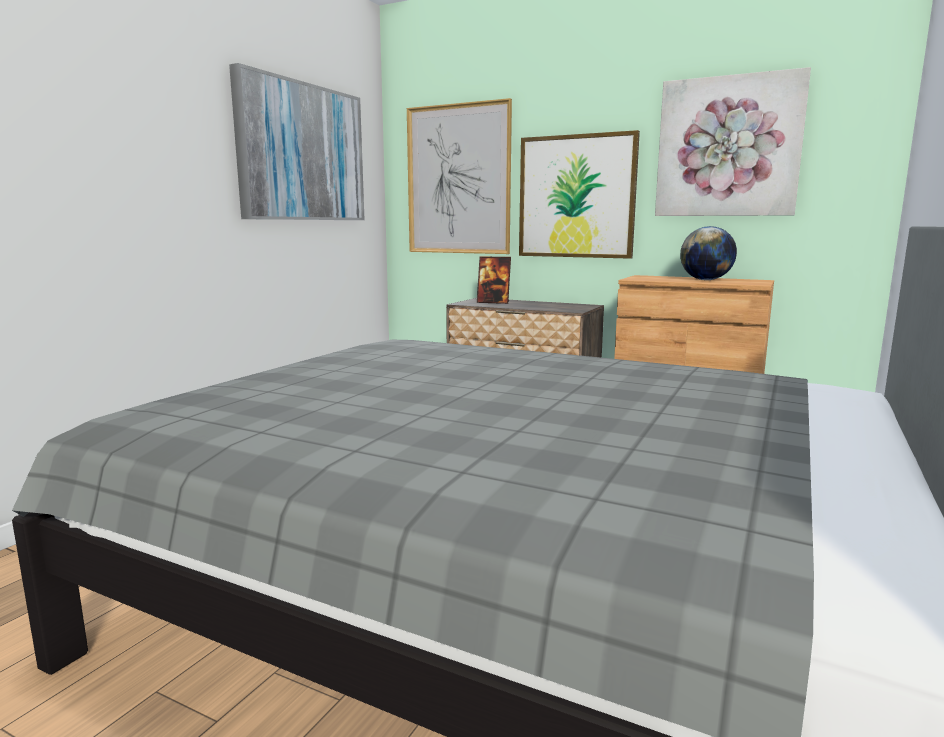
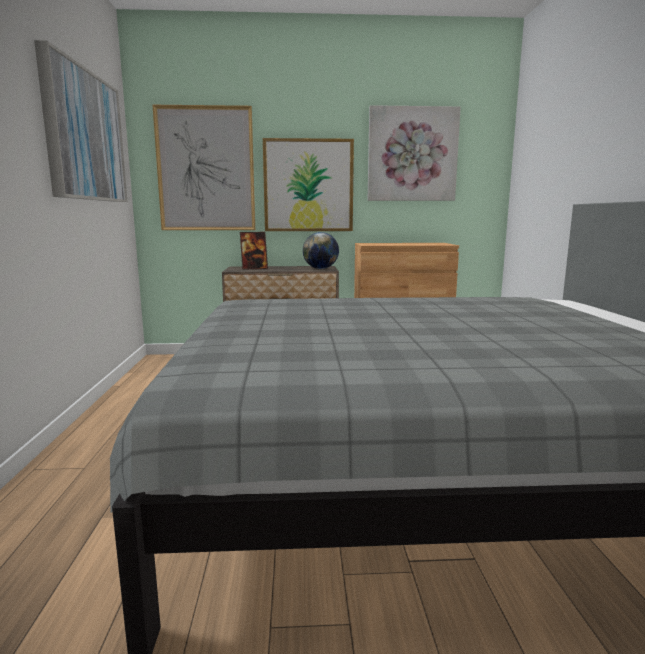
camera: 30 degrees left, 0 degrees up
(706, 280) = (411, 243): globe -> globe (320, 268)

